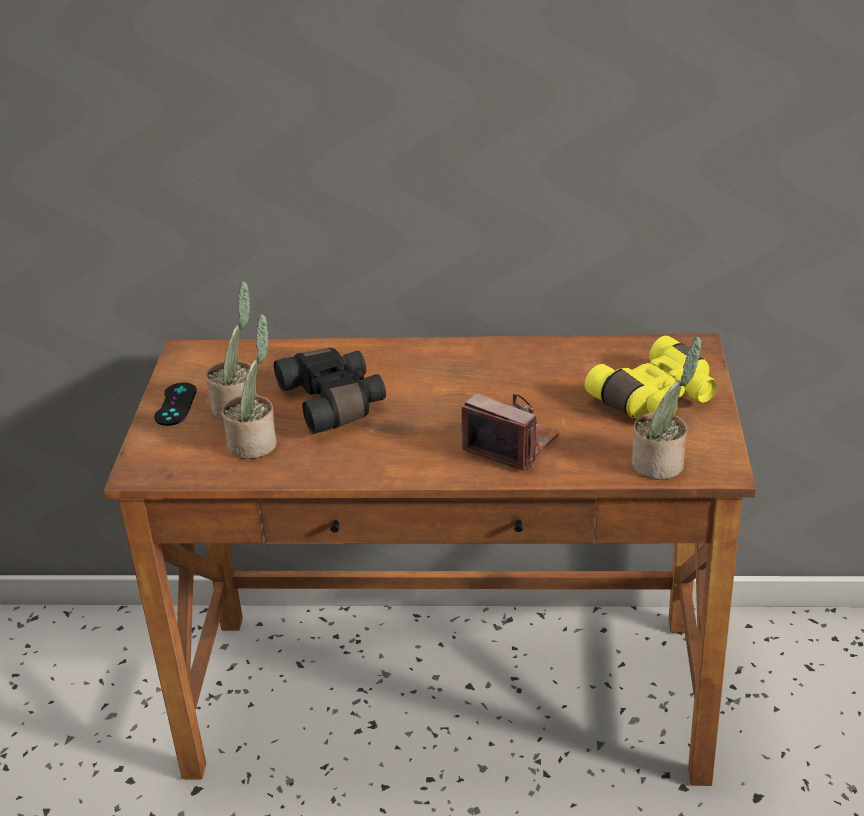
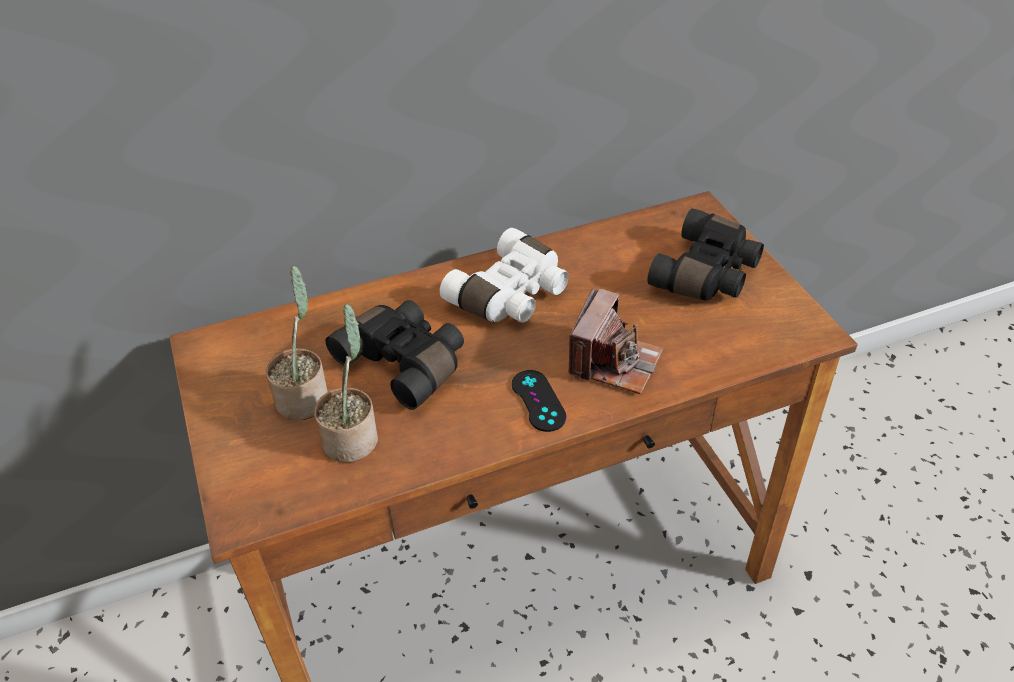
camera: 25 degrees left, 10 degrees up
(175, 404) = (230, 415): black game controller -> black game controller (538, 401)
(462, 375) = (512, 295): none -> white binoculars
(511, 445) = (614, 362): camera -> camera turned 105 degrees clockwise
(657, 399) = (708, 274): yellow binoculars -> black binoculars
(662, 464) = (762, 342): potted plant -> none

